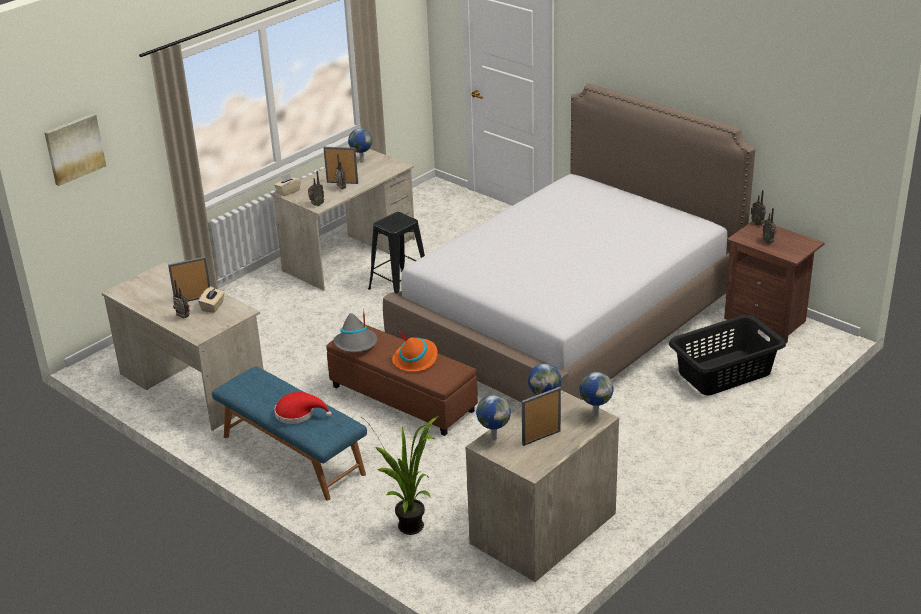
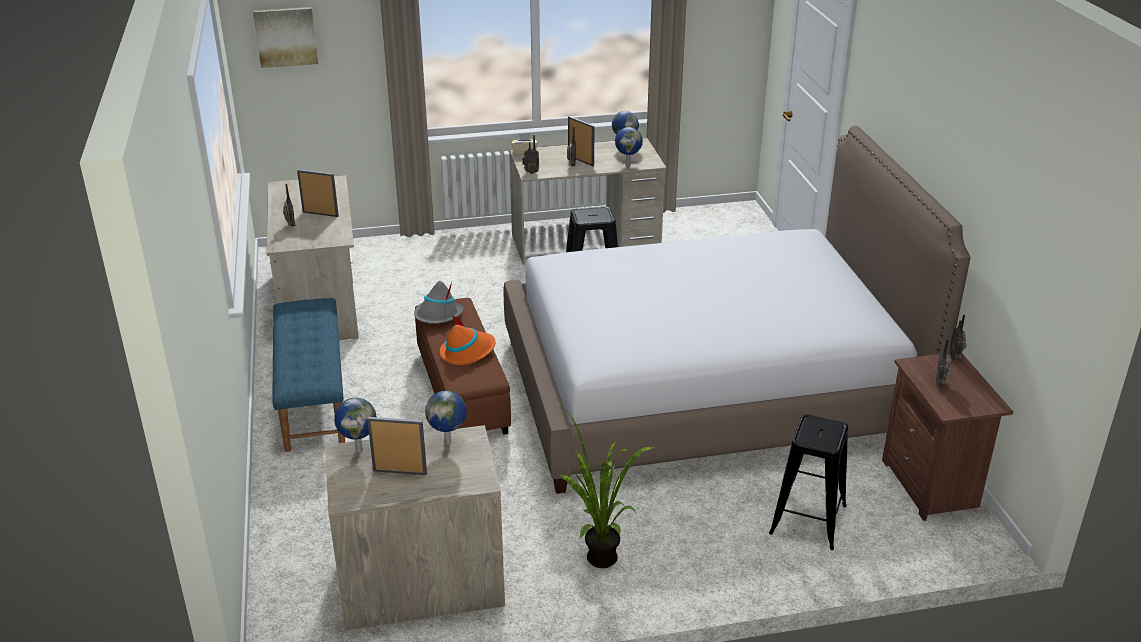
camera: 35 degrees right, 0 degrees up
(213, 306) = (325, 226): beige tissue box -> none
(298, 413) = (301, 354): red hat -> none
(412, 531) = (311, 518): potted plant -> potted plant (599, 564)
(595, 414) = (482, 476): globe -> globe (628, 165)
(725, 373) = (808, 519): black laundry basket -> black stool

